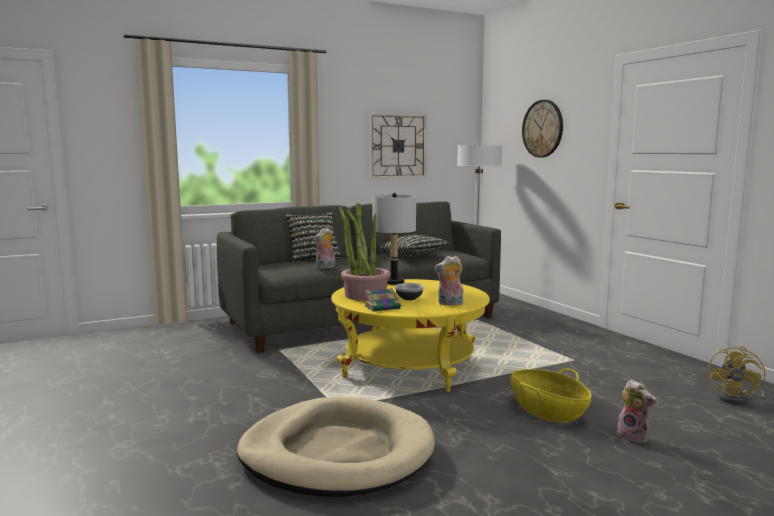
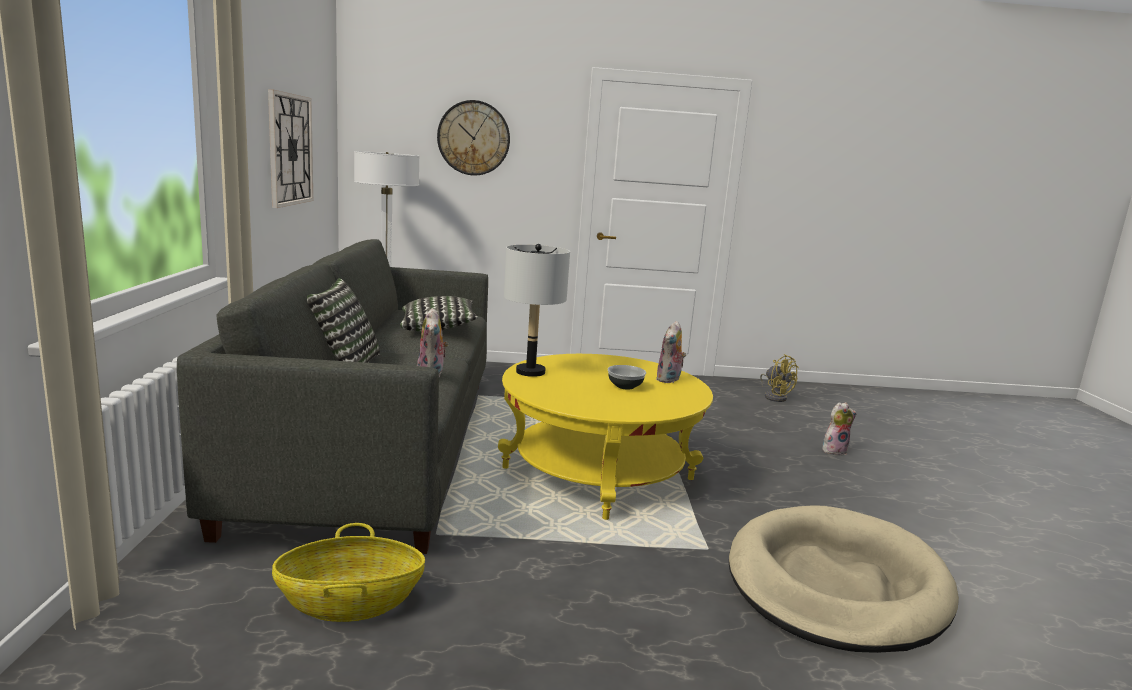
camera: 65 degrees left, 5 degrees up
(365, 295) = (585, 398): potted plant -> none
(383, 307) = (658, 405): book -> none
(547, 411) = (767, 457): basket -> basket (350, 602)

